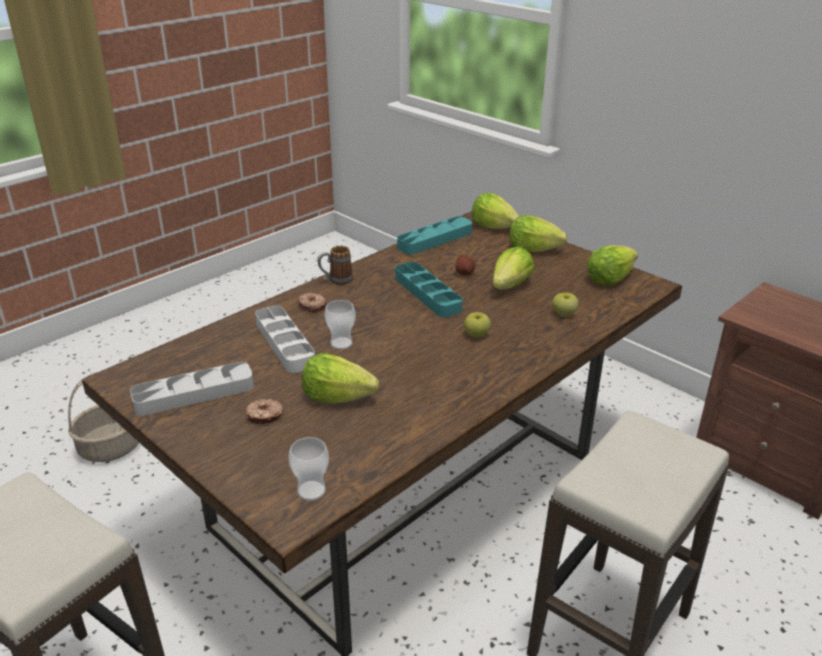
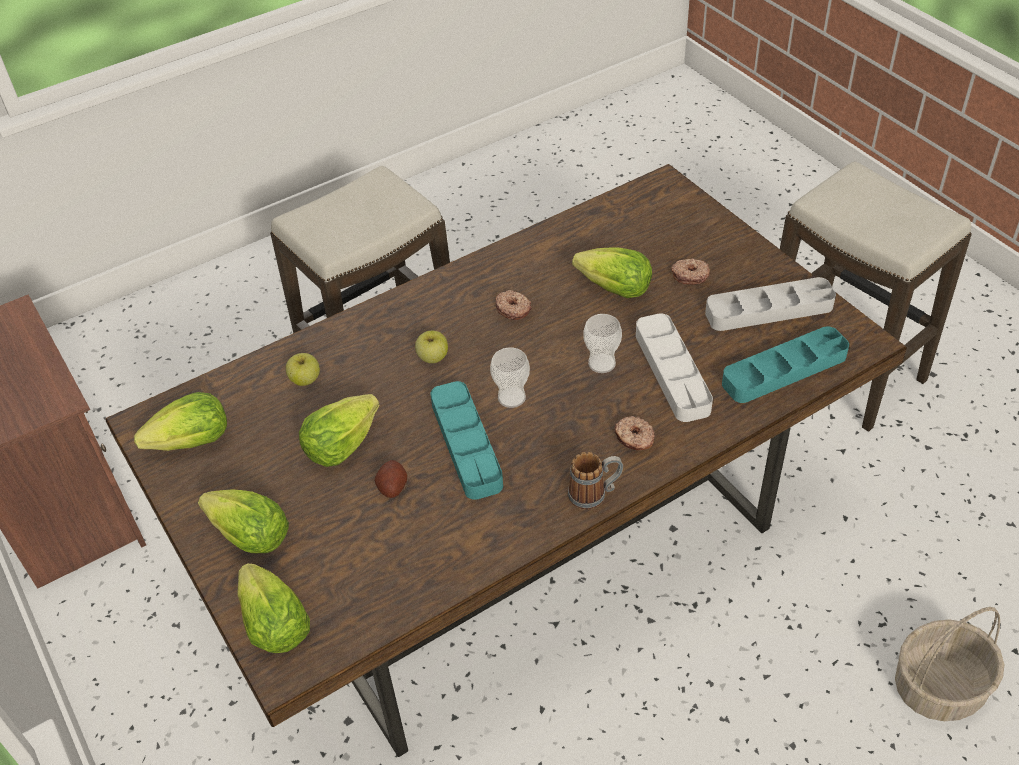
camera: 165 degrees left, 15 degrees up
(311, 491) = (646, 203): cup -> cup (511, 397)
(426, 373) = (513, 309): none -> donut
(435, 240) = (401, 594): turquoise tray -> turquoise tray (784, 370)

